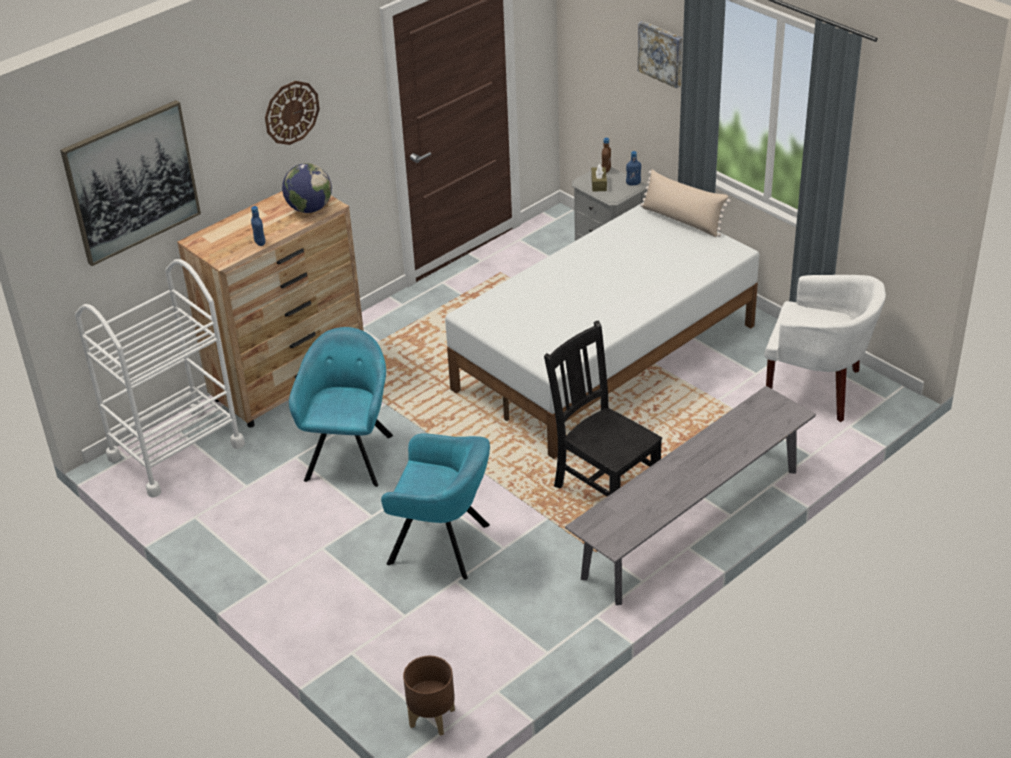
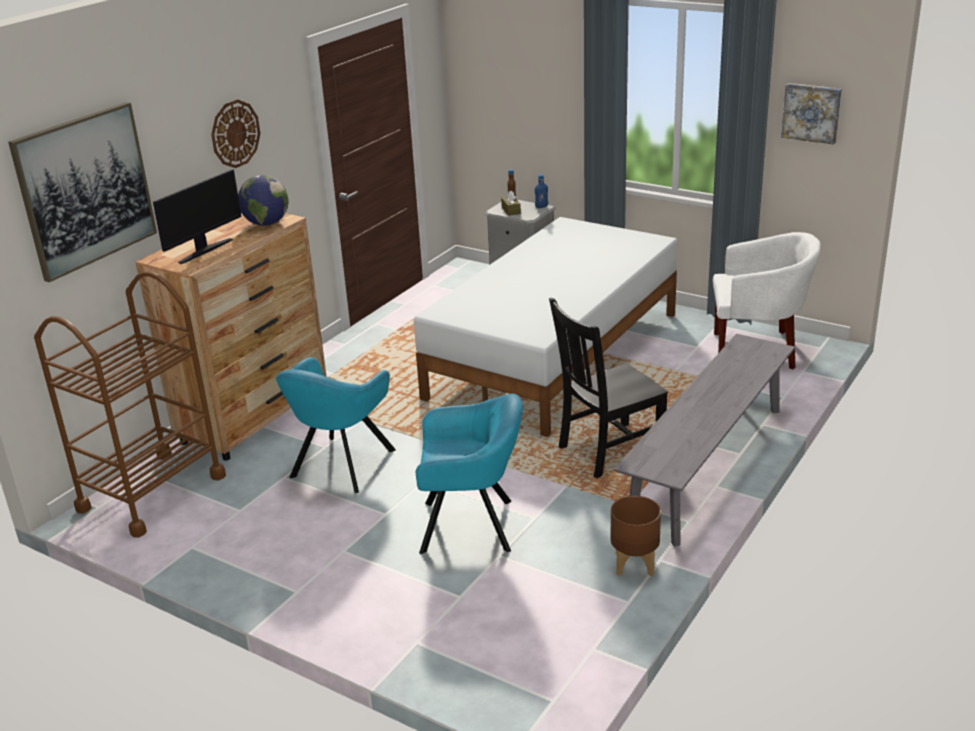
camera: 15 degrees left, 10 degrees down
(176, 451) = (152, 493): white cart -> brown cart
(241, 238) = (204, 250): none -> monitor
(260, 243) = (226, 251): blue bottle -> none
(350, 454) = (340, 466): turquoise armchair -> turquoise armchair turned 150 degrees counterclockwise
(431, 718) = (534, 689): brown planter -> brown planter (633, 564)
(604, 486) = (607, 451): black chair -> black chair turned 60 degrees counterclockwise
(661, 53) = (557, 78): picture -> picture (811, 112)
(682, 220) = (597, 227): beige pillow -> none

